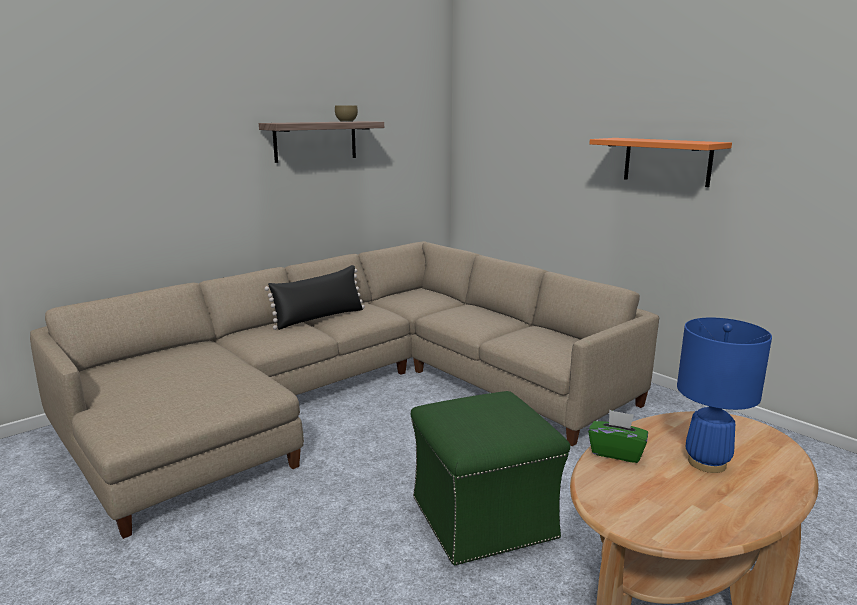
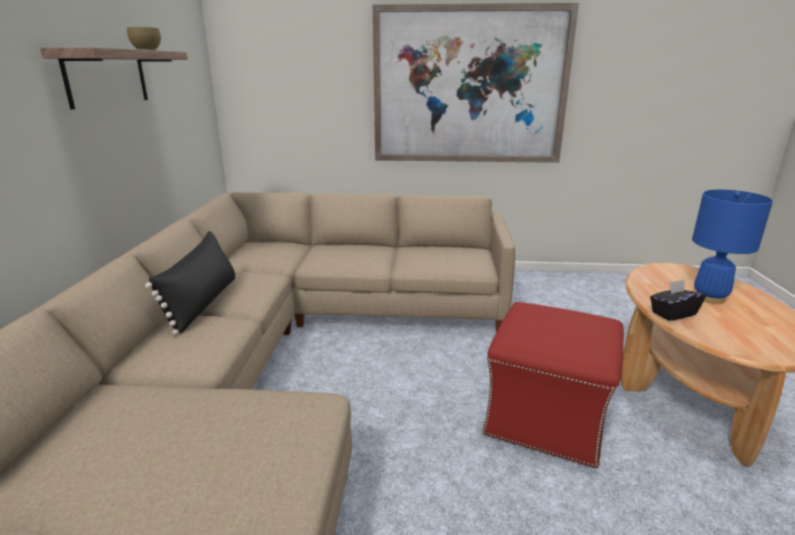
camera: 45 degrees left, 5 degrees up
(484, 518) = (548, 419): green ottoman -> red ottoman
(616, 452) = (673, 313): green tissue box -> black tissue box
(667, 161) = (469, 86): orange shelf -> picture

